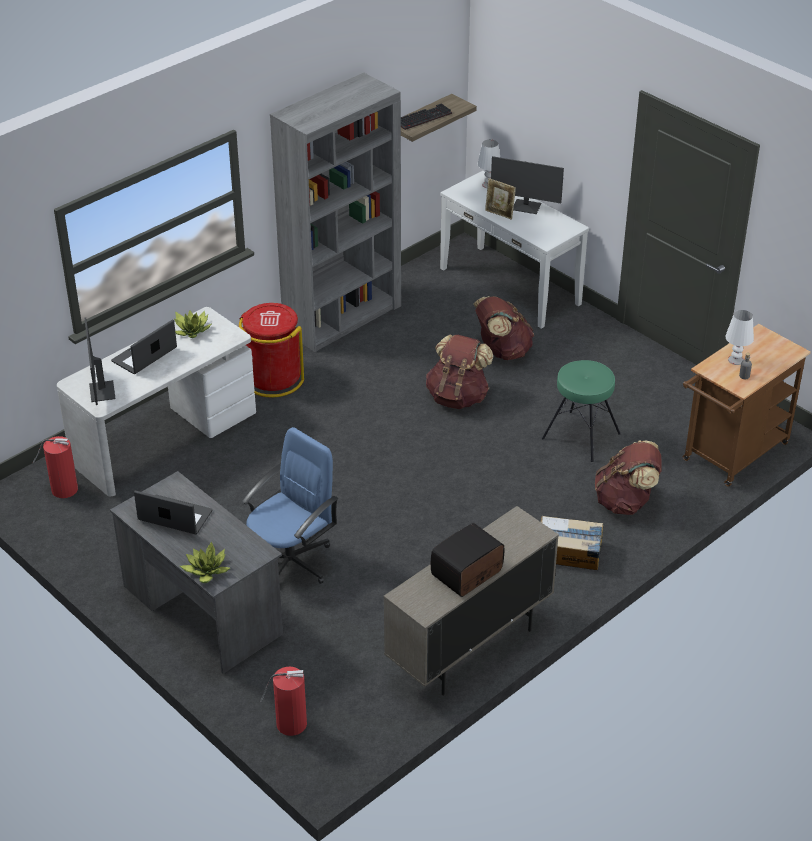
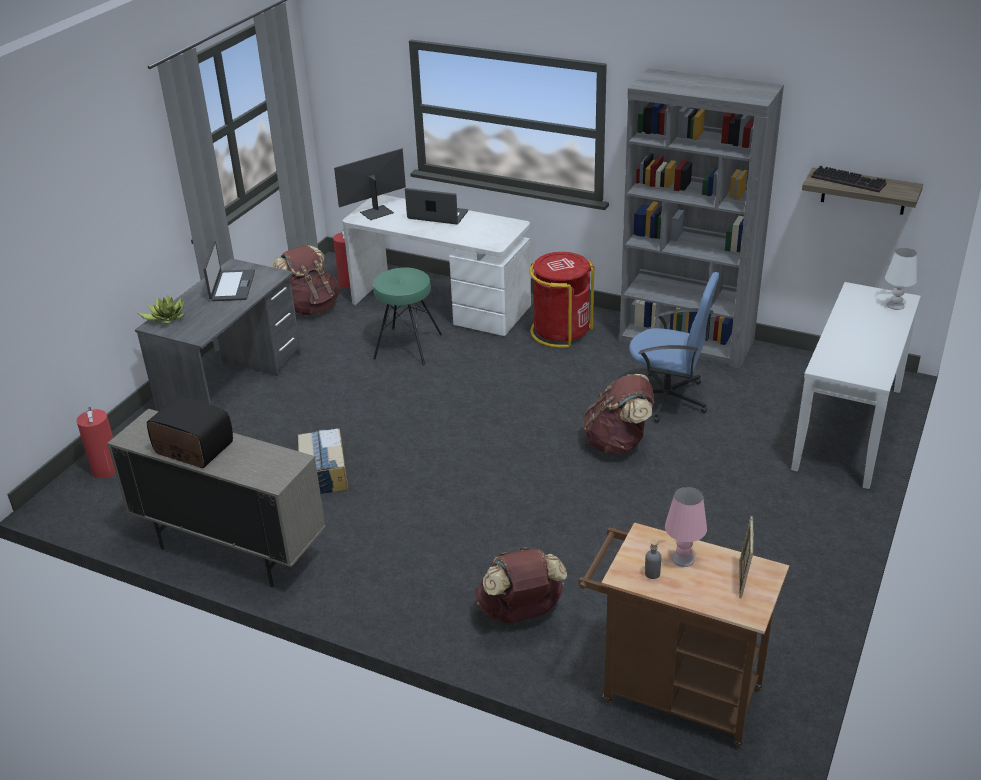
camera: 70 degrees right, 5 degrees down
(192, 330) = (488, 224): potted plant -> none
(291, 561) = (312, 411): blue office chair -> blue office chair (668, 398)
(499, 214) = (844, 325): picture frame -> picture frame (742, 580)
(502, 351) = (723, 452): brown backpack -> brown backpack (310, 307)
(526, 207) = (879, 339): monitor -> none
(569, 552) = (409, 586): cardboard box -> cardboard box (323, 472)
(581, 436) = (616, 548): green stool -> green stool (407, 346)
(735, 360) = (682, 558): white table lamp -> pink table lamp

